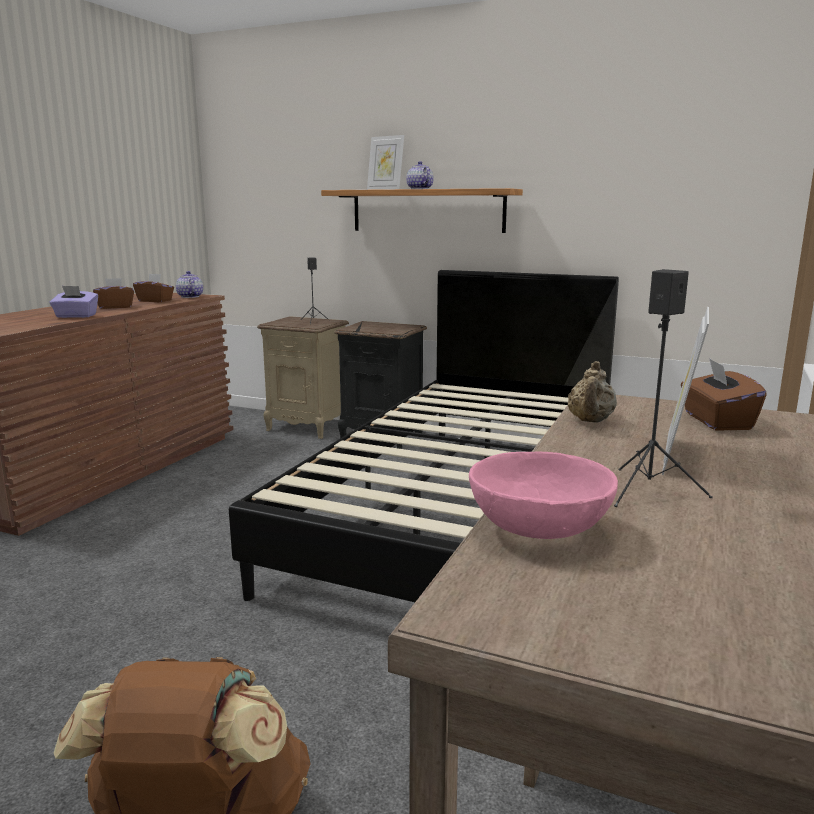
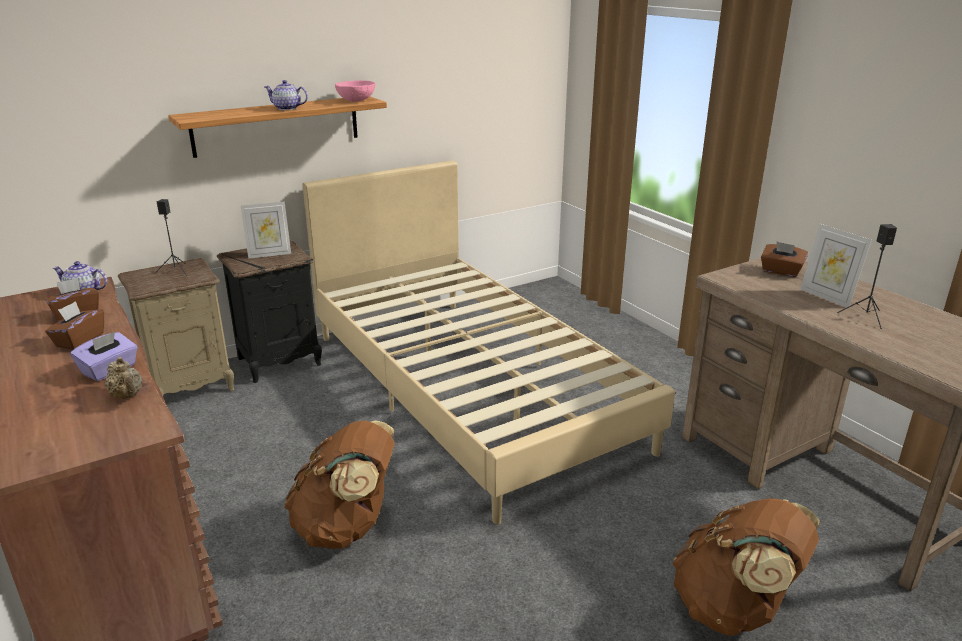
camera: 55 degrees left, 10 degrees up
(182, 535) = (347, 527): none -> brown backpack
(385, 189) = (237, 110): picture frame -> picture frame (269, 254)
(460, 512) = (469, 388): black bed -> beige bed
(540, 530) = (900, 349): pink bowl -> pink bowl (356, 100)
(590, 421) = (761, 293): beige teapot -> beige teapot (127, 396)

